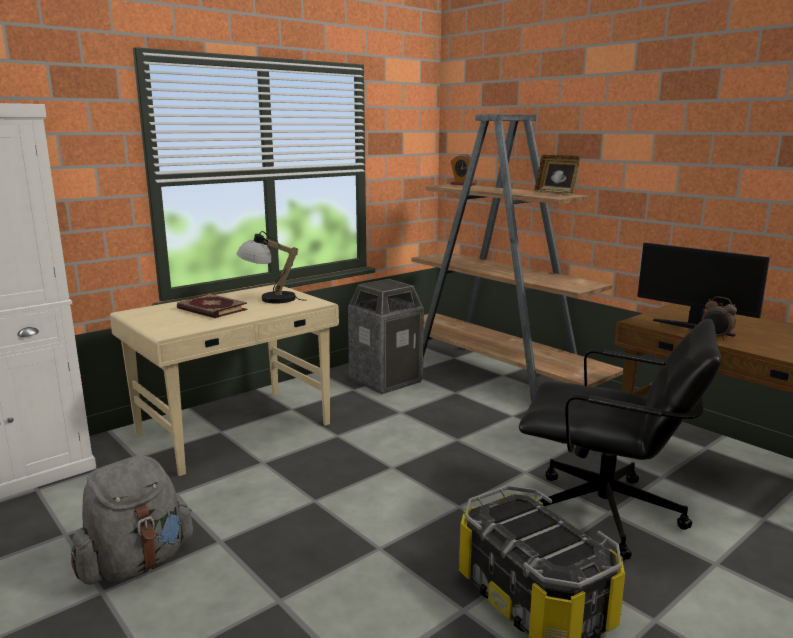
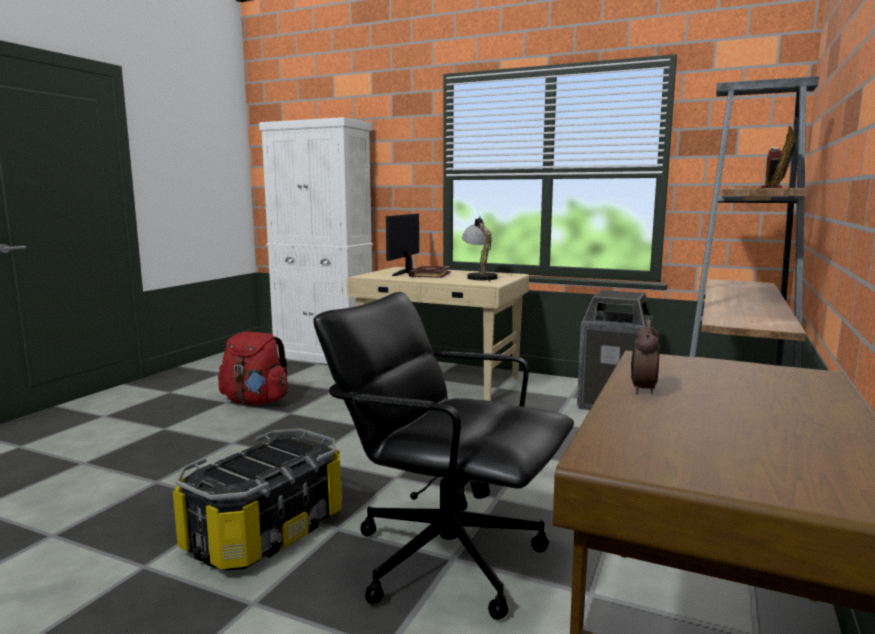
camera: 65 degrees right, 5 degrees down
(137, 564) = (255, 401): grey backpack -> red backpack
(606, 514) = (446, 556): black office chair -> black office chair turned 120 degrees clockwise
(693, 327) = (676, 379): monitor -> monitor (406, 272)

